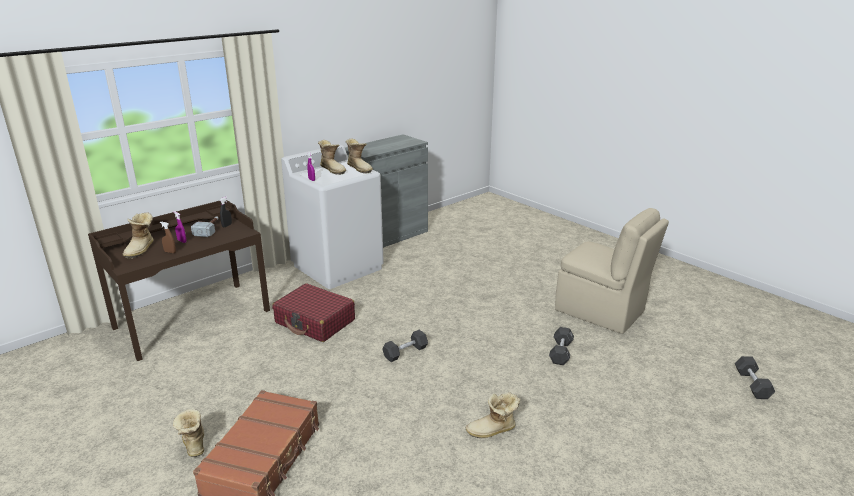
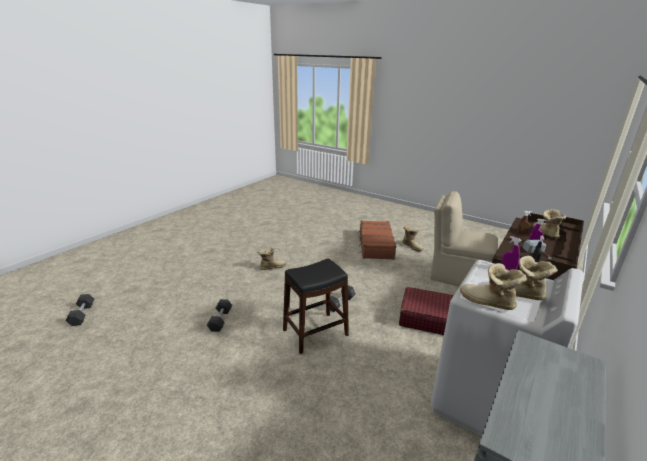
camera: 165 degrees right, 0 degrees up
(449, 325) = (315, 333): none -> black stool
(601, 311) = (161, 376): beige chair -> beige chair (458, 275)

